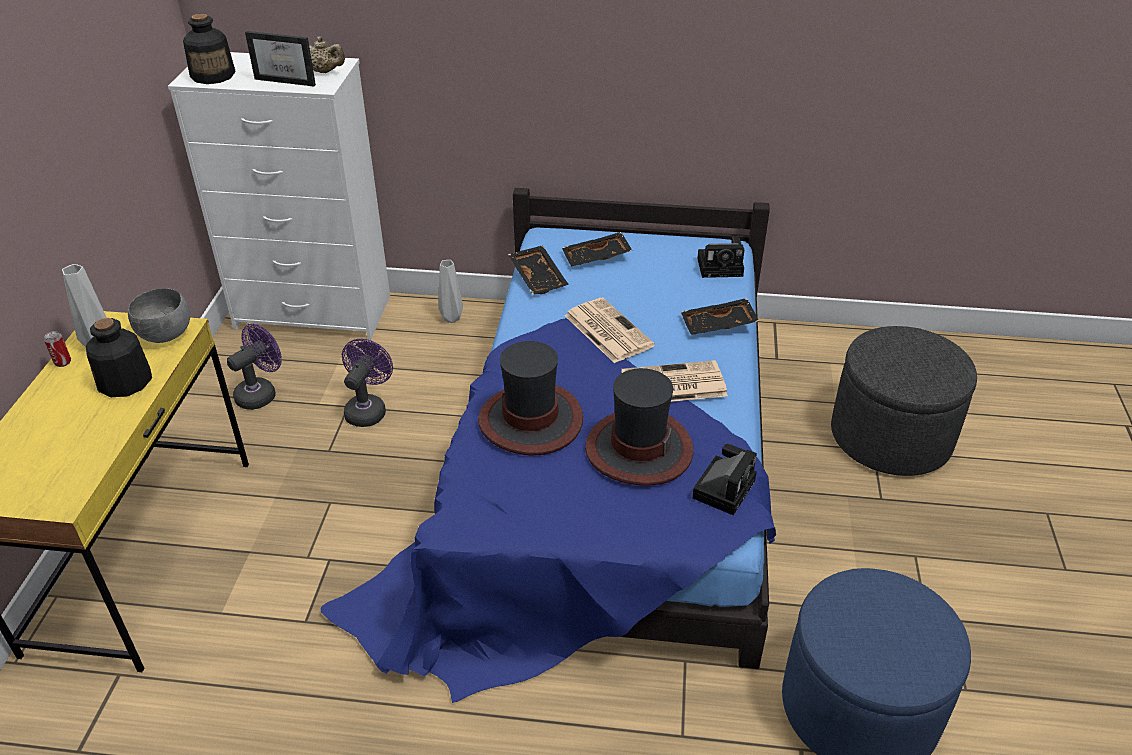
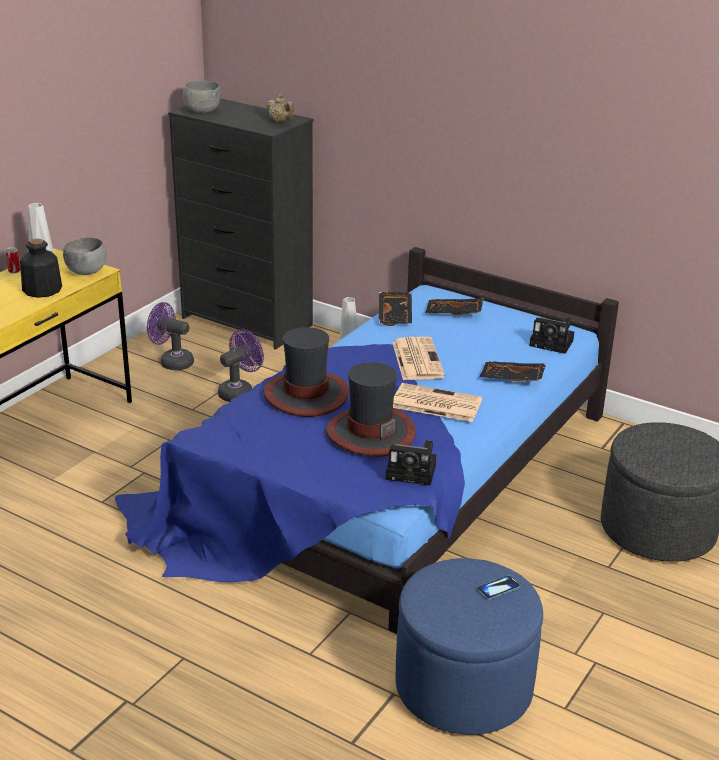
camera: 25 degrees right, 10 degrees down
(213, 75) = (203, 111): bottle -> grey bowl
(261, 393) = (172, 362): purple fan -> purple fan turned 135 degrees counterclockwise
(289, 79) = (251, 122): picture frame -> none
(315, 312) = (248, 322): white dresser -> black dresser
(724, 487) = (413, 472): camera -> camera turned 45 degrees clockwise
(900, 604) = (498, 588): none -> phone

